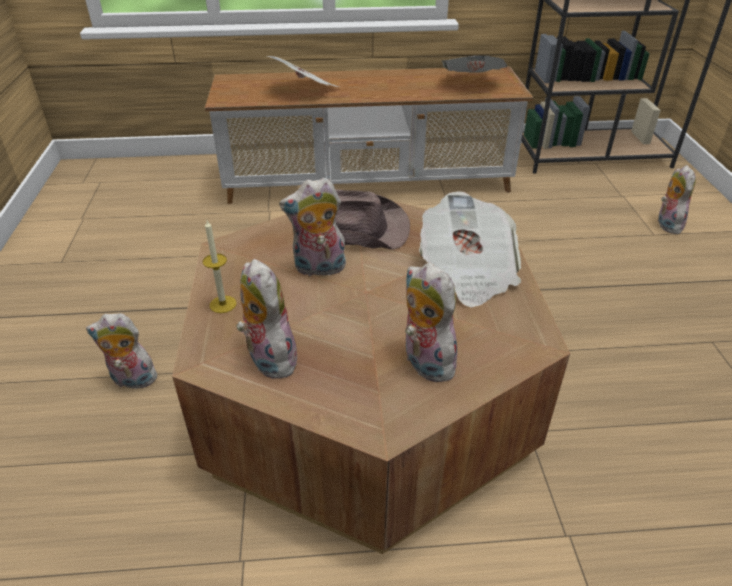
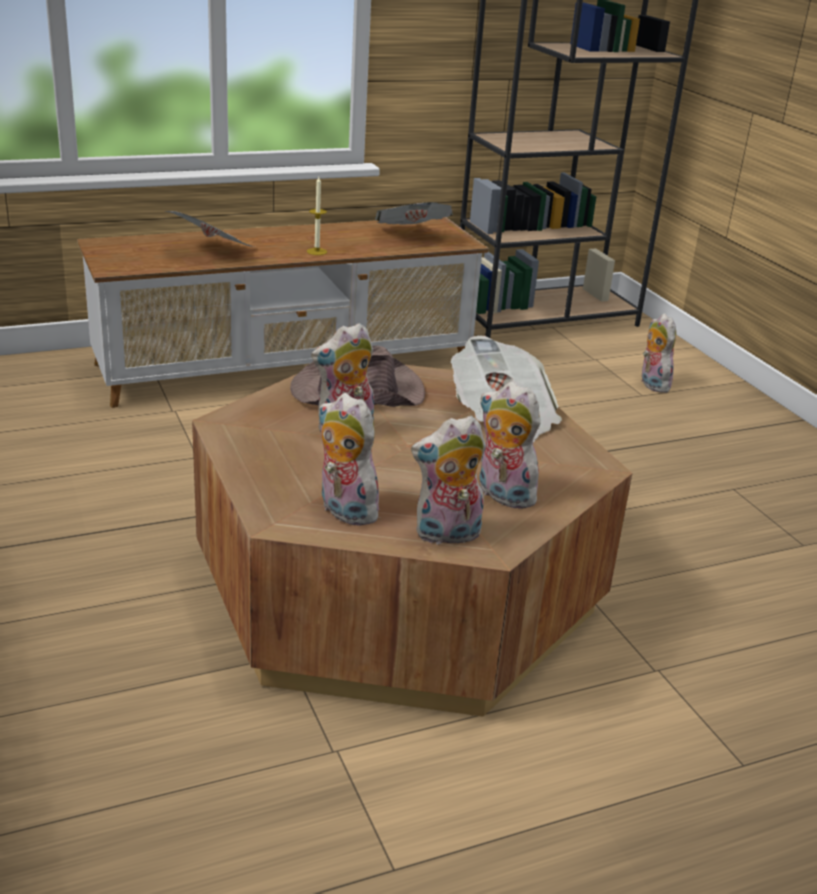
camera: 20 degrees left, 10 degrees down
(132, 380) = (99, 611): plush toy -> plush toy (447, 535)
(223, 304) = (260, 472): candle -> candle (317, 251)

